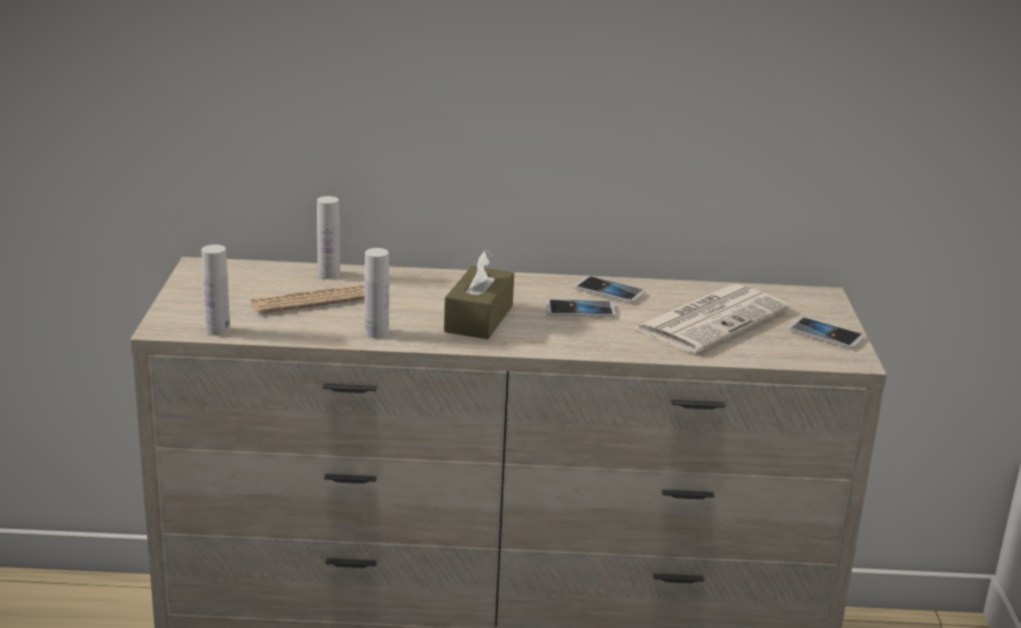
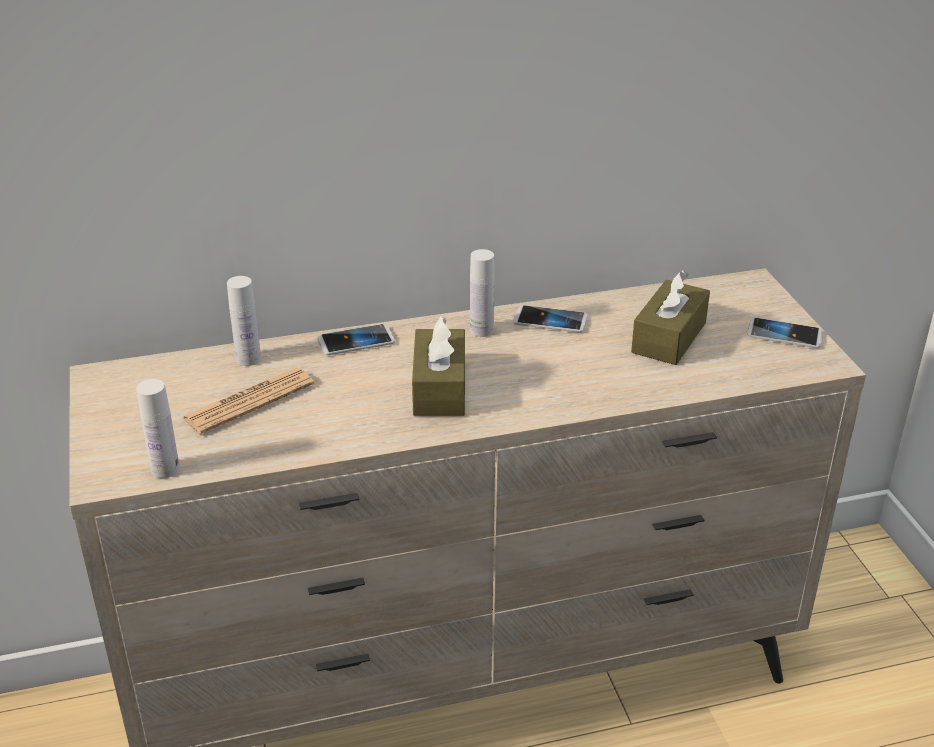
camera: 15 degrees left, 10 degrees up
(376, 333) = (342, 433): white bottle -> white bottle (481, 330)
(580, 310) = (535, 354): phone -> phone (356, 341)
(712, 319) = (669, 337): newspaper -> brown tissue box

